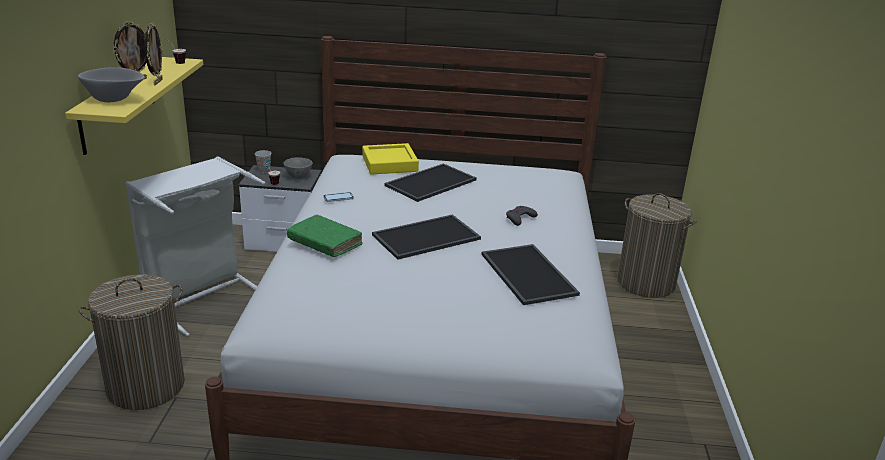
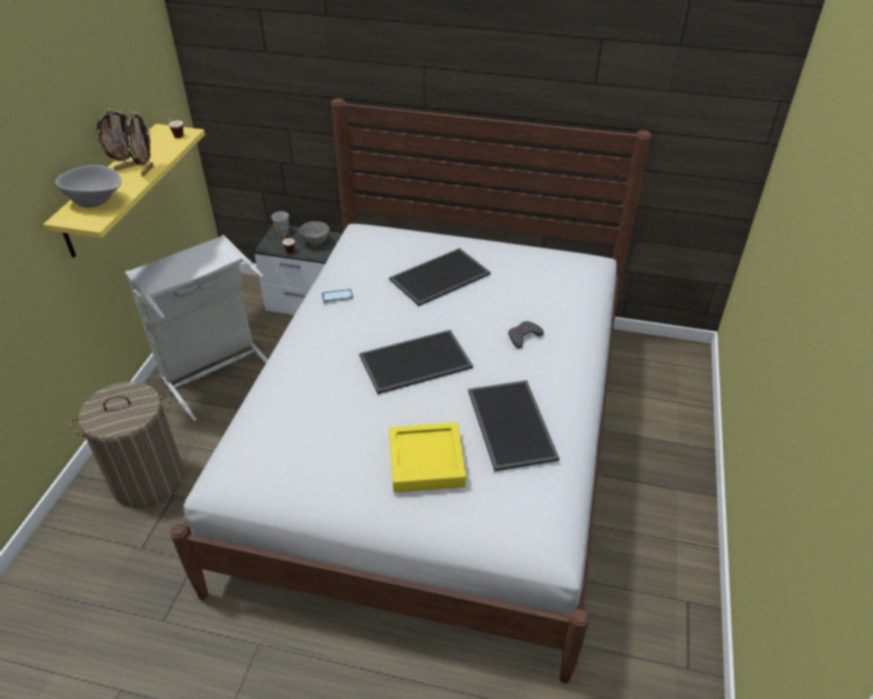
camera: 10 degrees right, 15 degrees up
(325, 243) = (308, 365): green book -> none
(389, 164) = (403, 245): yellow tray -> yellow tray (426, 462)
(646, 283) = (677, 378): laundry basket -> none

